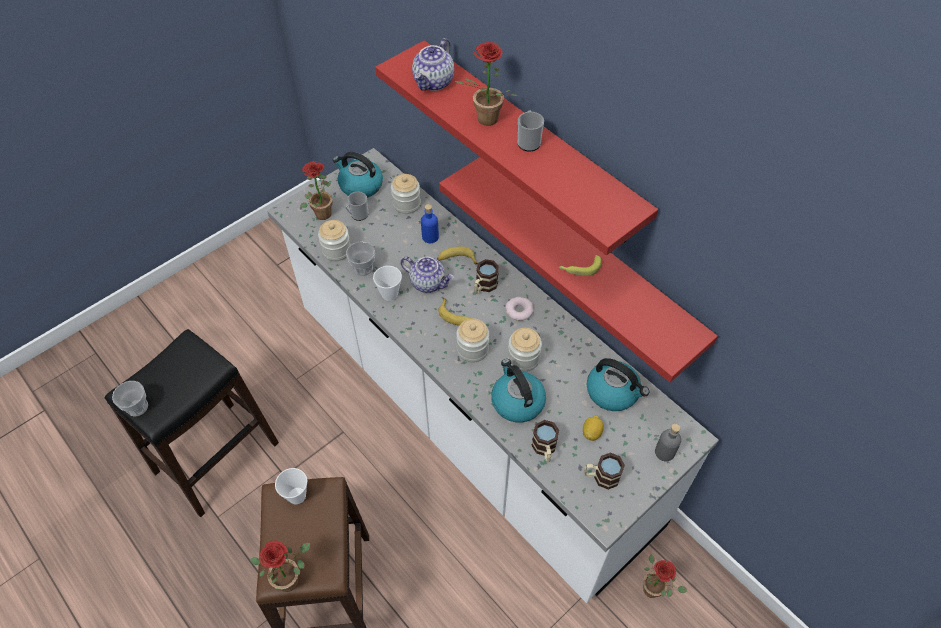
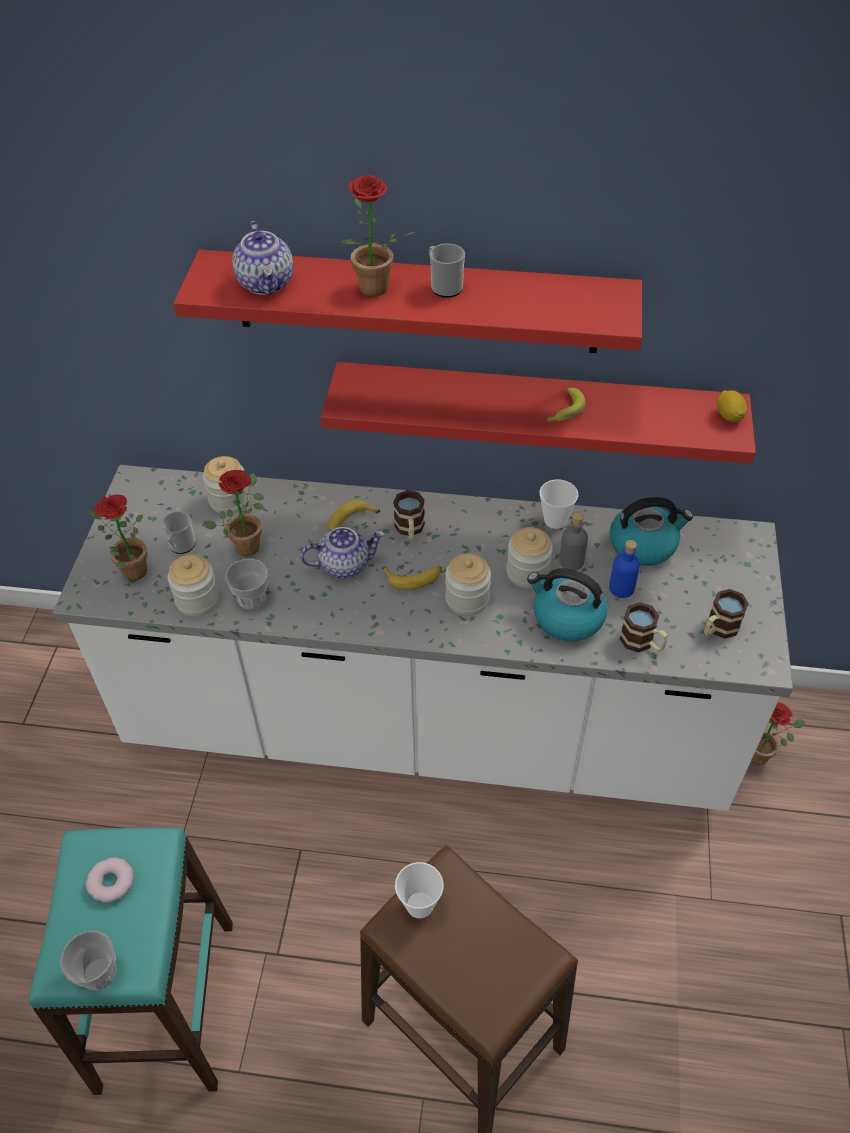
camera: 40 degrees left, 5 degrees down
(216, 457) = (166, 1004): black stool -> turquoise stool
(291, 577) = (510, 996): potted plant -> potted plant (248, 543)
(360, 185) = (148, 514): kettle -> none
(389, 294) = (314, 605): cup -> cup (555, 520)
(430, 237) = (295, 517): blue bottle -> blue bottle (621, 588)
(519, 311) = (472, 530): donut -> donut (111, 882)
(591, 432) = (666, 595): lemon -> lemon (729, 416)
(664, 452) = (745, 566): grey bottle -> grey bottle (571, 561)

